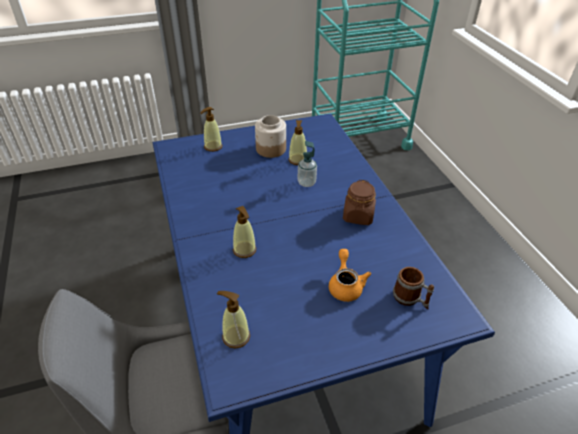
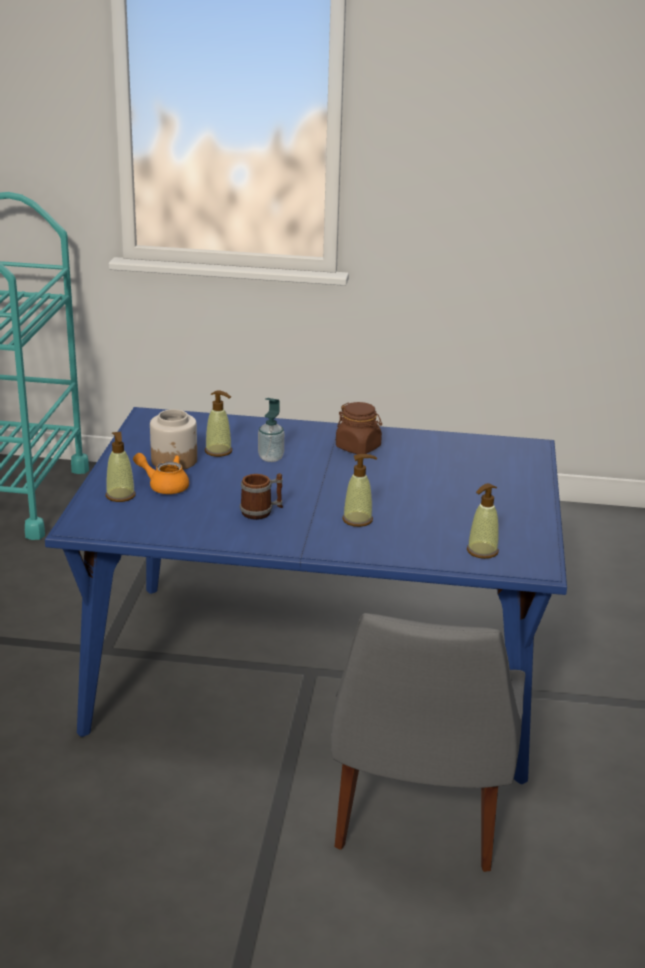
camera: 65 degrees left, 15 degrees down
(345, 285) = (454, 482): orange teapot -> orange teapot (164, 486)
(410, 299) = (495, 459): mug -> mug (262, 512)

